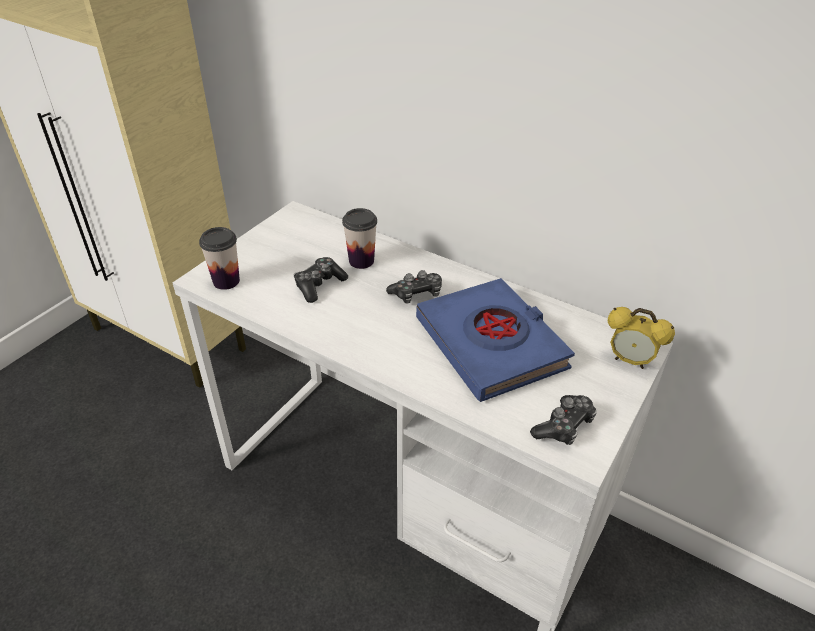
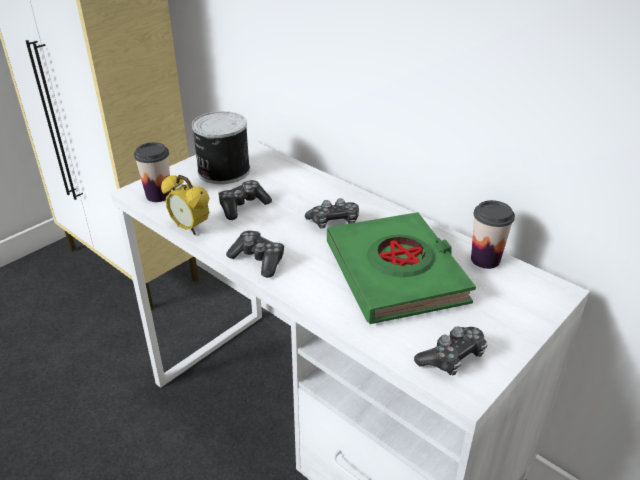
camera: 10 degrees right, 5 degrees down
(286, 246) = (222, 171): none -> can
(352, 345) = (258, 260): none -> game controller
(361, 261) = (289, 189): cup -> cup (485, 259)
(491, 344) = (396, 273): blue book -> green book
(630, 361) = (538, 303): alarm clock -> alarm clock (190, 228)

